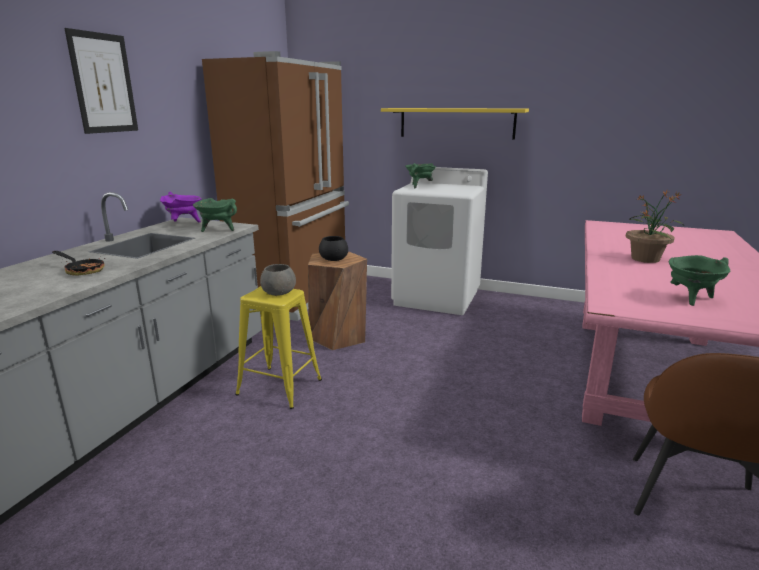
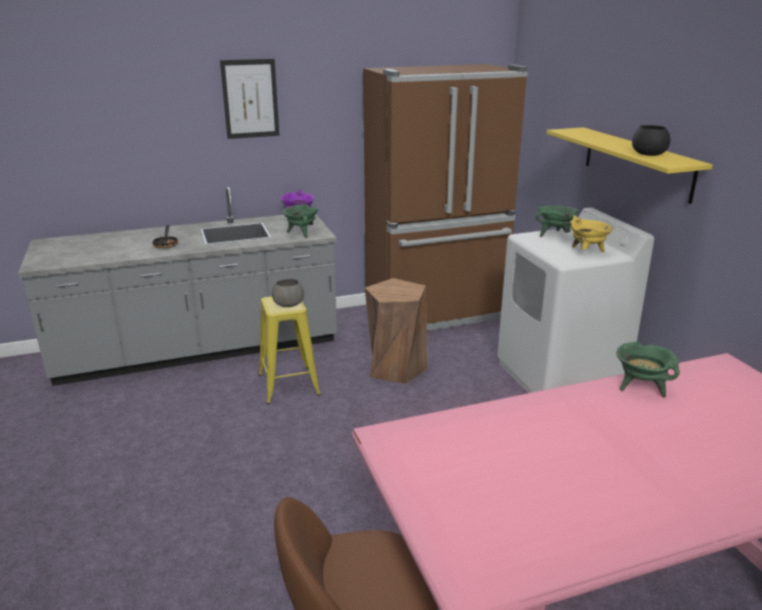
camera: 50 degrees right, 5 degrees up
(334, 259) = (394, 290): black bowl -> black bowl (649, 154)
(459, 188) = (587, 252): none -> yellow cooking pot
(645, 258) = (599, 426): potted plant -> none
(690, 298) = (474, 478): green cooking pot -> green cooking pot (641, 388)

